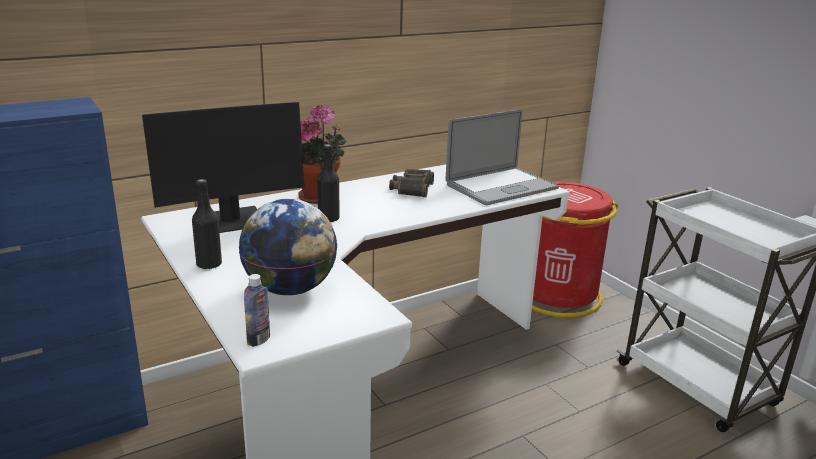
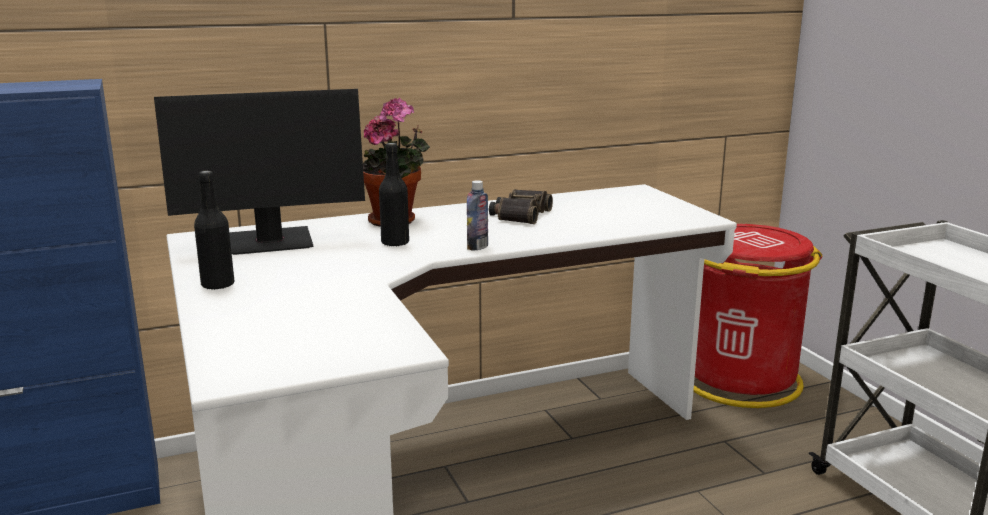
camera: 10 degrees right, 5 degrees down
(258, 339) = (232, 368): bottle -> bottle (477, 247)
(290, 289) = (304, 315): globe -> none
(501, 186) = (642, 215): laptop -> none

